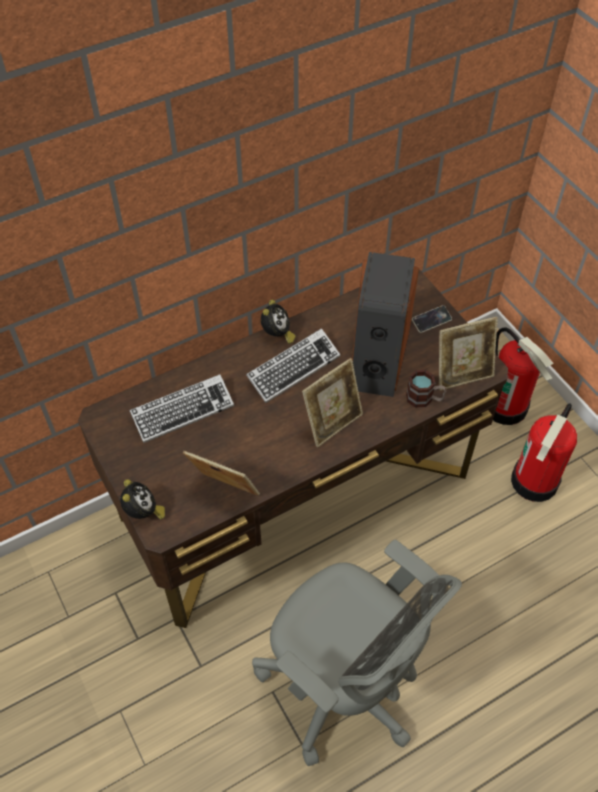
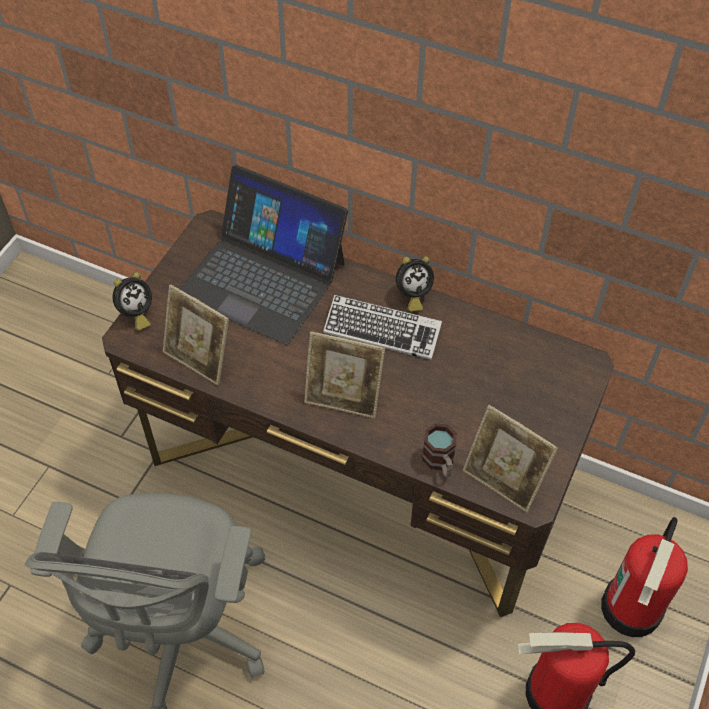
camera: 55 degrees right, 0 degrees up
(182, 411) = (262, 278): keyboard -> laptop
(225, 492) = (199, 360): picture frame -> picture frame turned 135 degrees clockwise
(378, 359) = (456, 394): speaker -> none
(431, 321) = (551, 414): phone -> none

